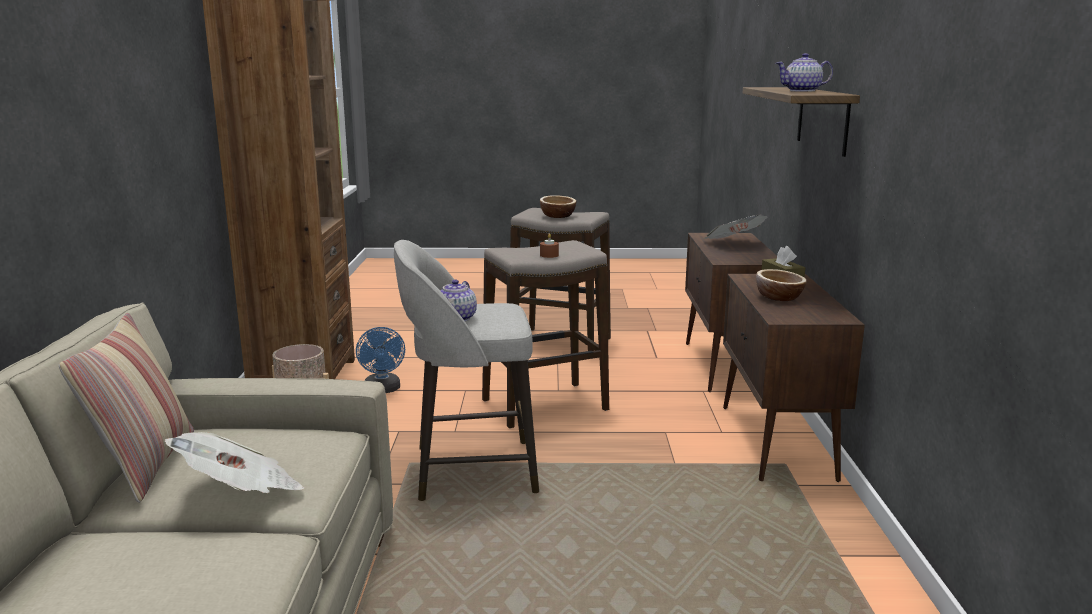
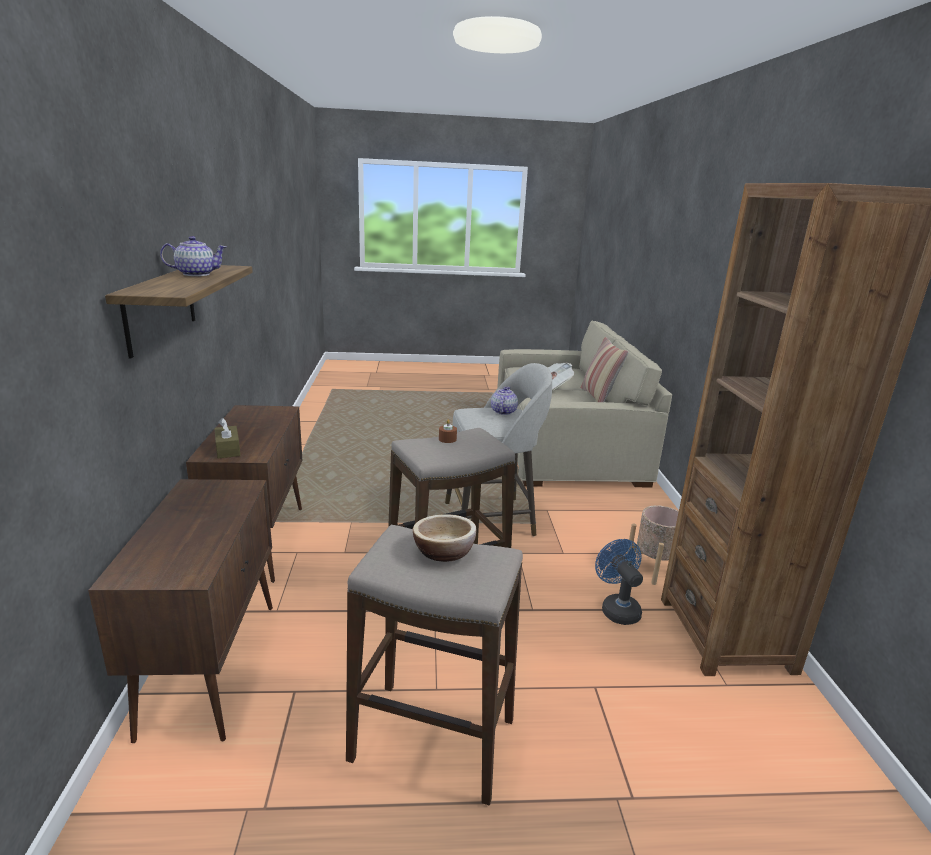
camera: 175 degrees right, 5 degrees up
(734, 244) = (179, 536): newspaper -> none
(779, 297) = (259, 429): bowl -> none

